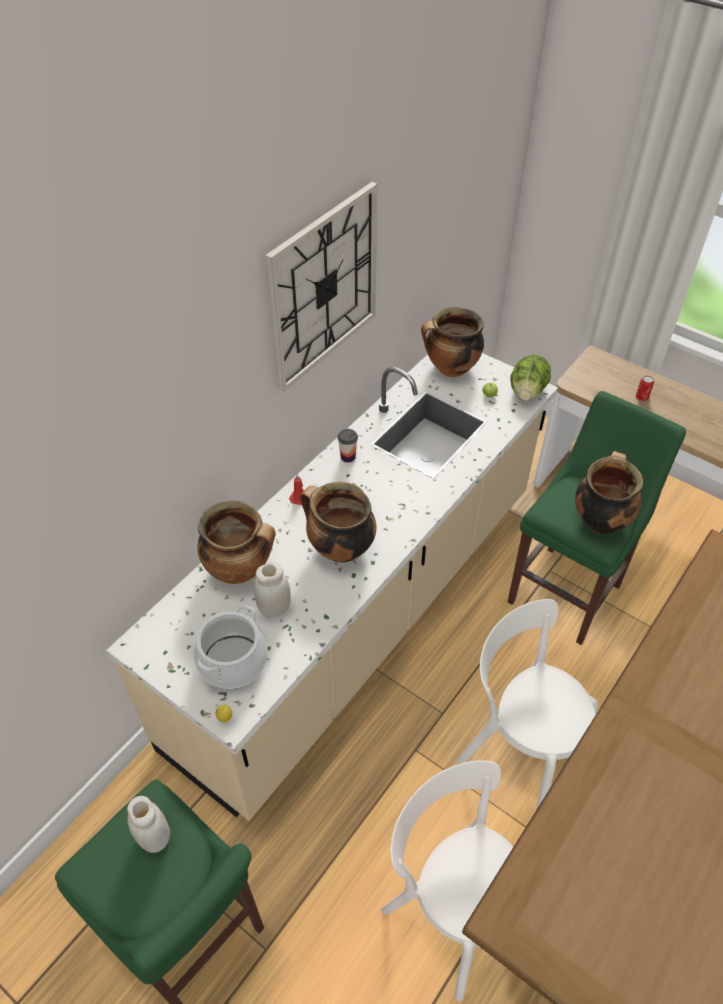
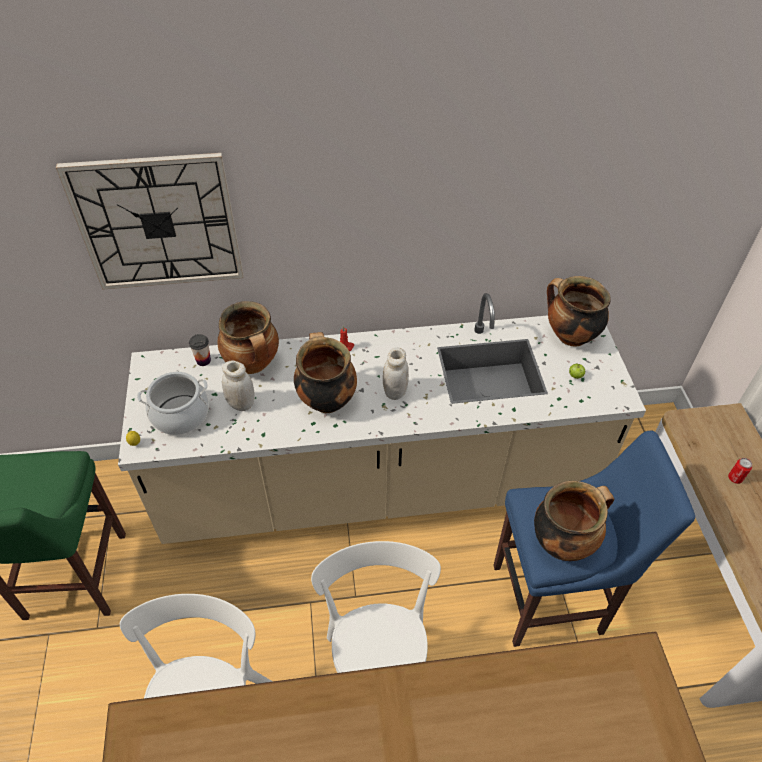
camera: 45 degrees right, 0 degrees up
(154, 837) = (44, 481): white jar -> white jar (395, 392)
(324, 287) = (426, 182): wall clock -> wall clock (158, 223)
(348, 457) = (410, 344): cup -> cup (203, 360)
(527, 392) = (612, 395): lettuce -> none
(568, 590) = (553, 599): green stool -> blue stool

